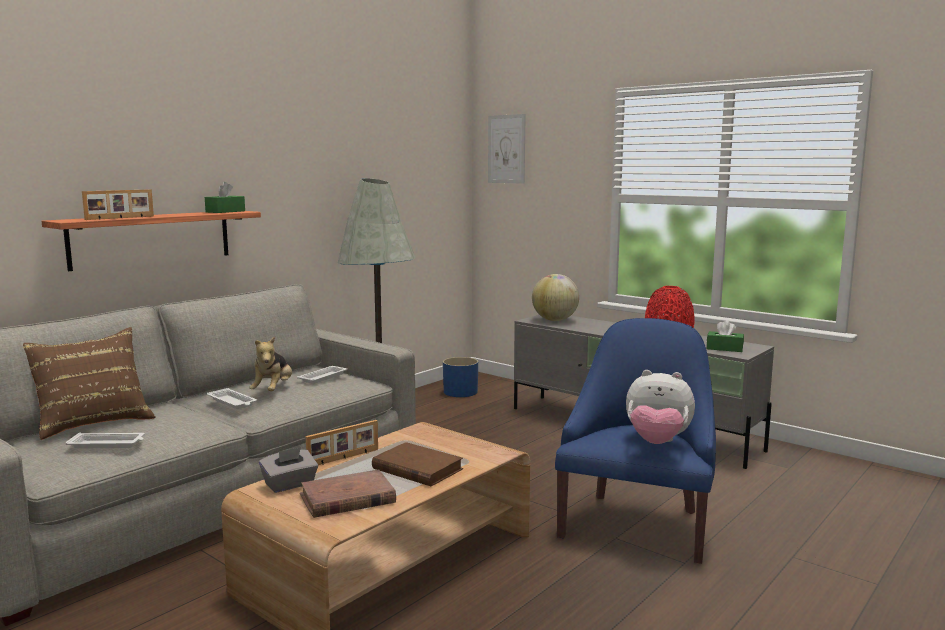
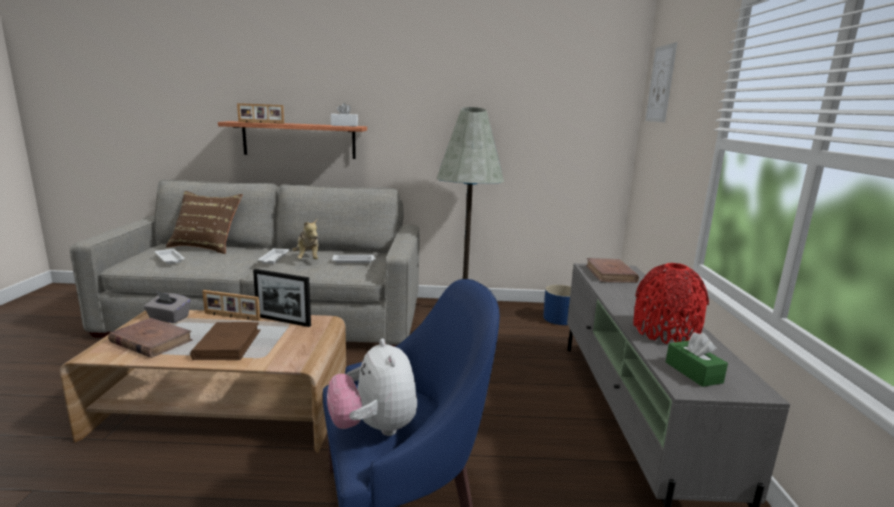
camera: 50 degrees right, 5 degrees up
(225, 211) = (344, 125): green tissue box -> white tissue box
(273, 390) = (308, 259): plush toy -> plush toy turned 75 degrees counterclockwise
(397, 440) = (283, 321): none -> picture frame
(555, 320) = (610, 274): globe -> brown book

